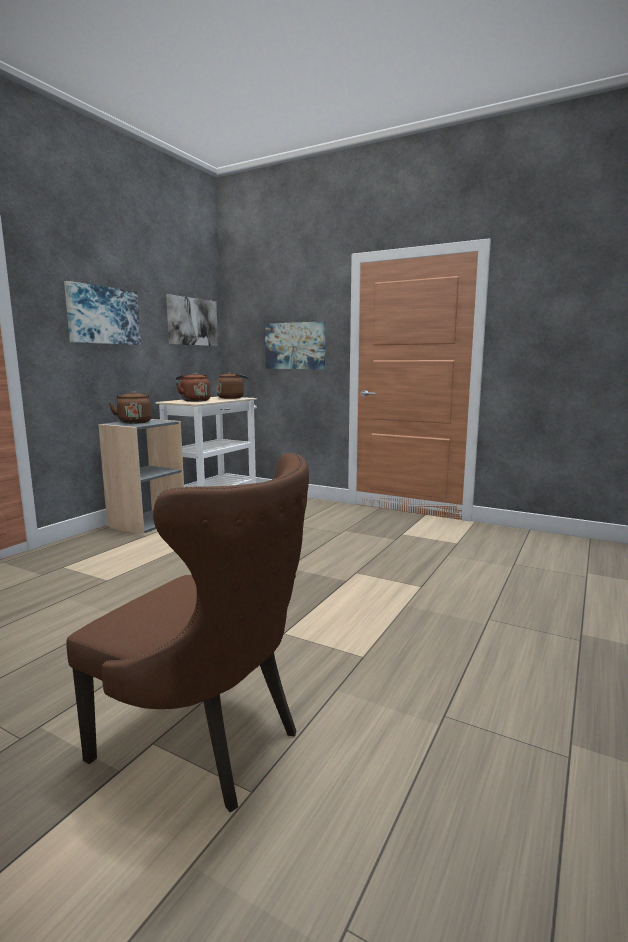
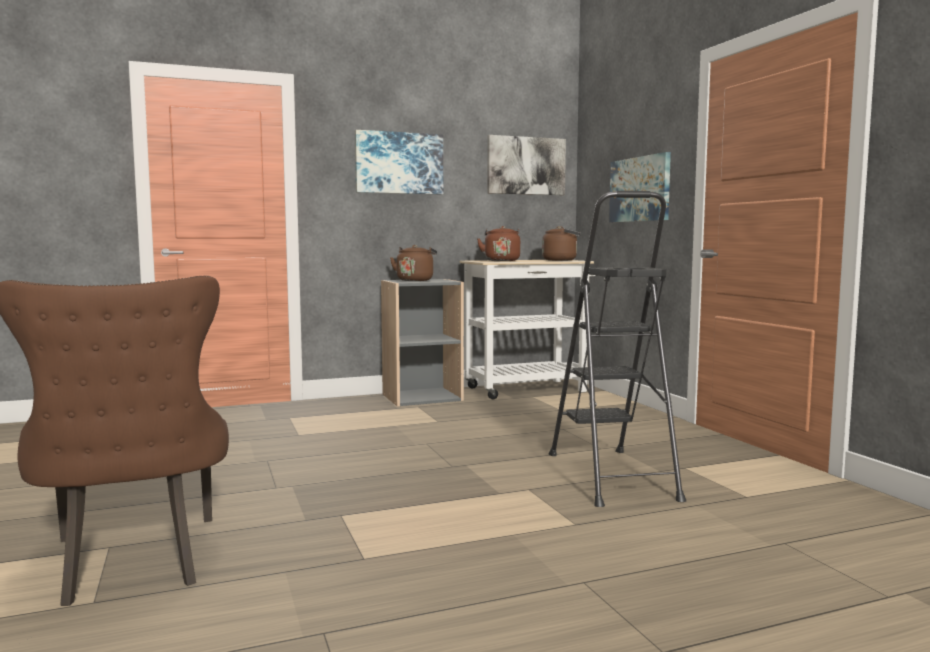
camera: 40 degrees right, 5 degrees down
(379, 550) = (611, 476): none -> step ladder

